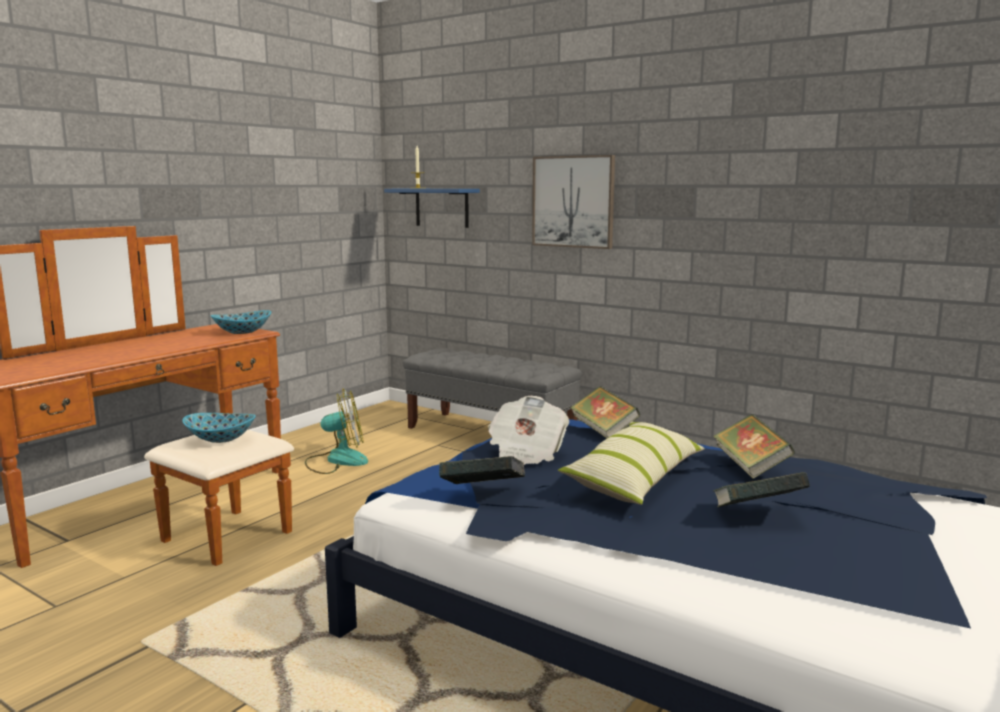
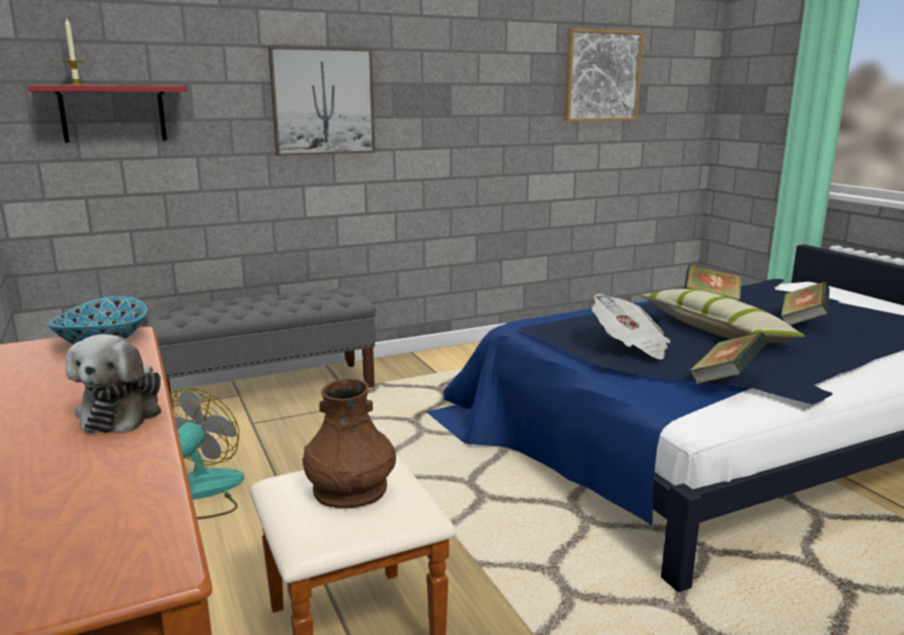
camera: 60 degrees left, 5 degrees up
(149, 351) = (123, 411): none -> plush toy
(221, 439) = (350, 489): bowl -> brown vase
(442, 207) = (113, 114): blue shelf -> red shelf
(603, 431) = (584, 315): book -> none
(907, 175) = (602, 76): none -> picture

